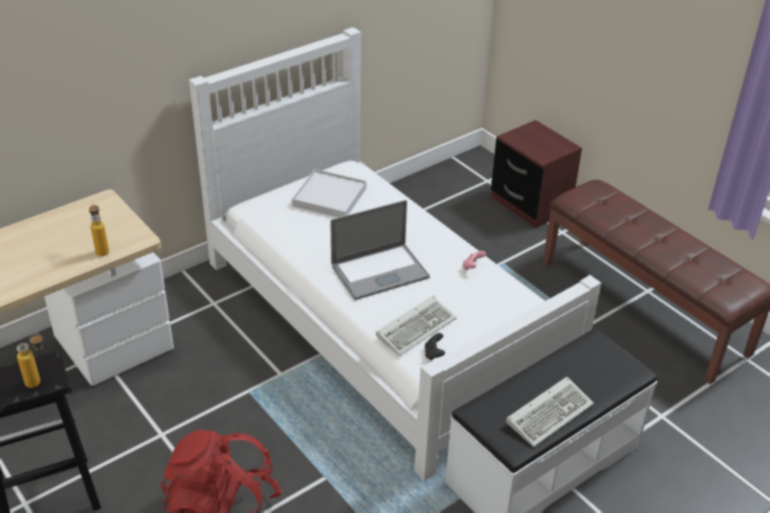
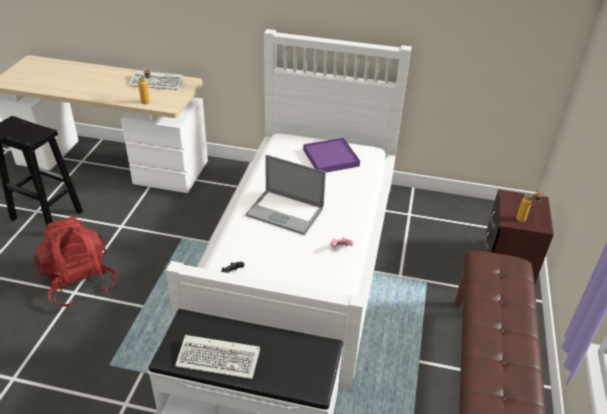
camera: 50 degrees right, 0 degrees up
(39, 381) = (28, 136): bottle -> bottle (524, 220)
(329, 197) = (330, 158): white tray -> purple tray
(416, 327) = (249, 253): keyboard -> keyboard (158, 83)

